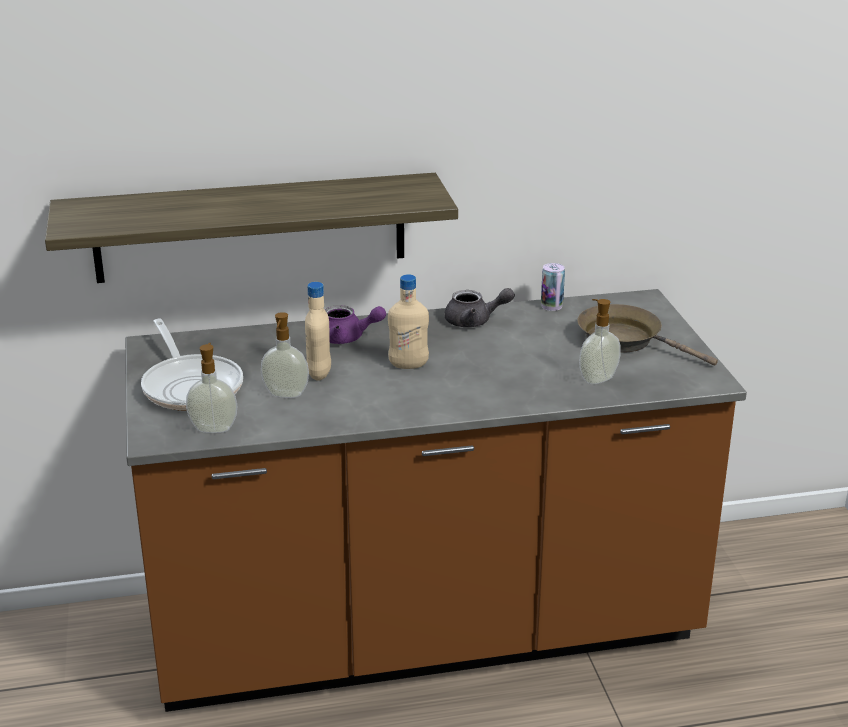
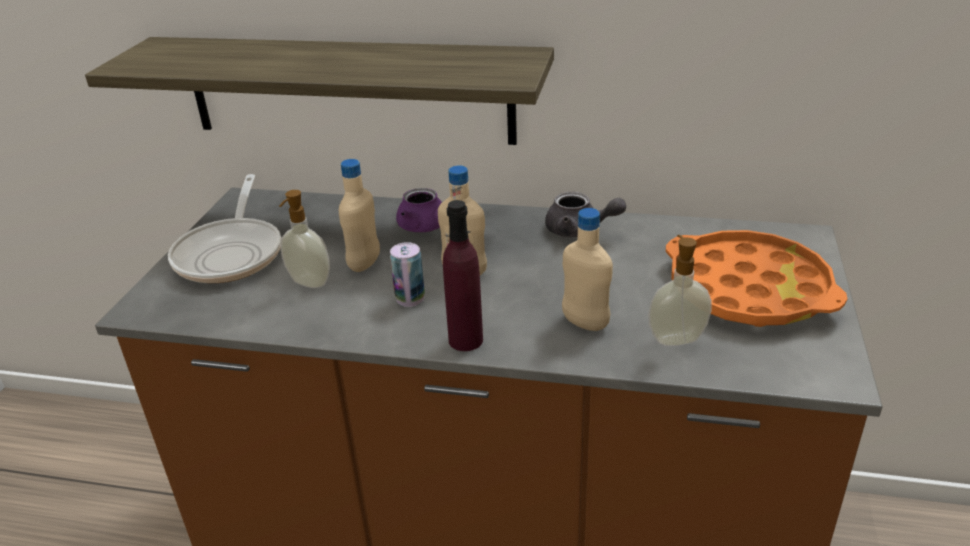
camera: 25 degrees right, 5 degrees up
(214, 428) = (203, 309): soap dispenser -> none
(449, 408) = (465, 340): none -> purple bottle
(527, 381) = (585, 323): none -> beige bottle
(551, 306) = (682, 226): can -> can (410, 298)
(626, 340) = (748, 289): brown frying pan -> orange tray

